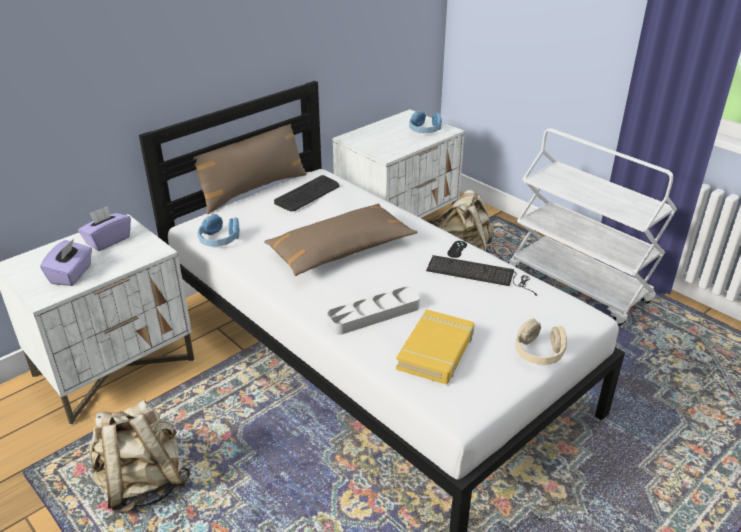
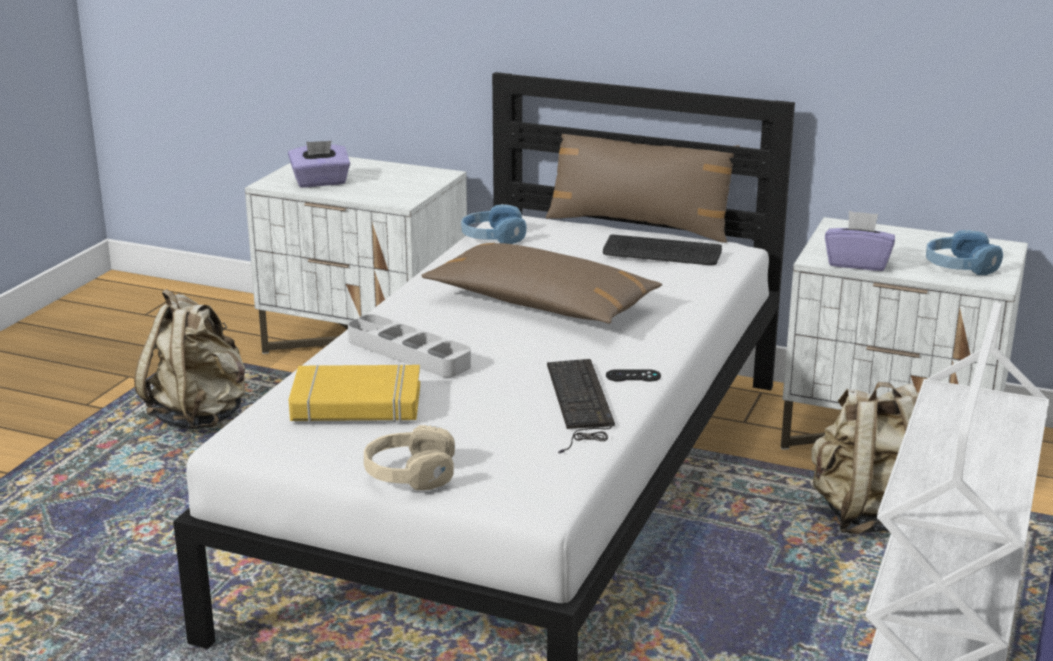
camera: 65 degrees right, 10 degrees down
(108, 241) = (399, 178): purple tissue box -> purple tissue box (857, 263)

